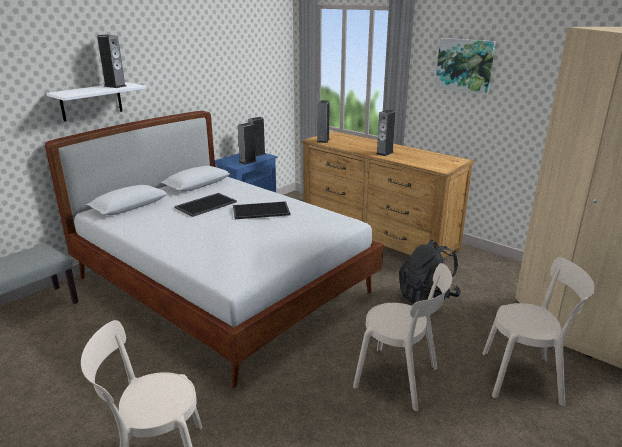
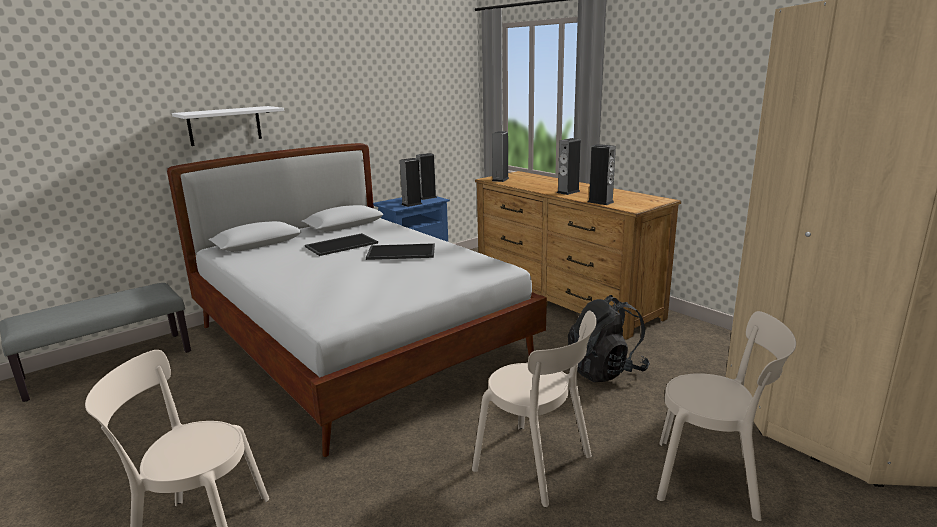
camera: 10 degrees right, 5 degrees down
(115, 86) = (250, 108): speaker -> speaker (600, 202)
(465, 65) = (669, 81): picture -> none

